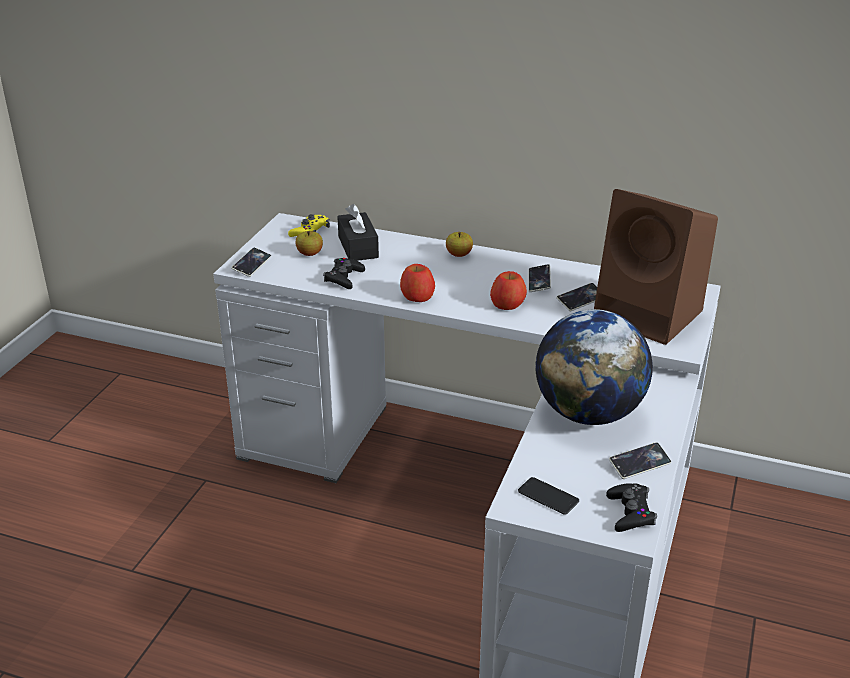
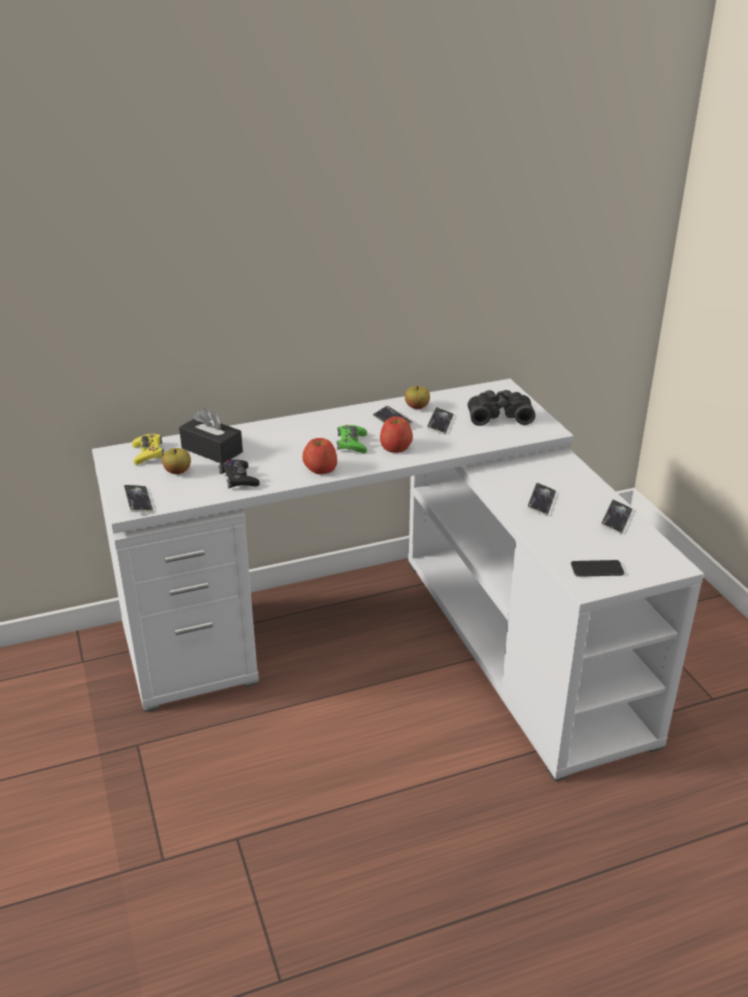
camera: 40 degrees left, 0 degrees up
(459, 255) = (304, 425): apple -> apple (417, 407)
(475, 286) = (352, 443): none -> green game controller
(589, 413) = (541, 502): globe -> phone
(630, 513) = (655, 553): black game controller -> none
(651, 315) = (499, 415): brown speaker -> black binoculars

